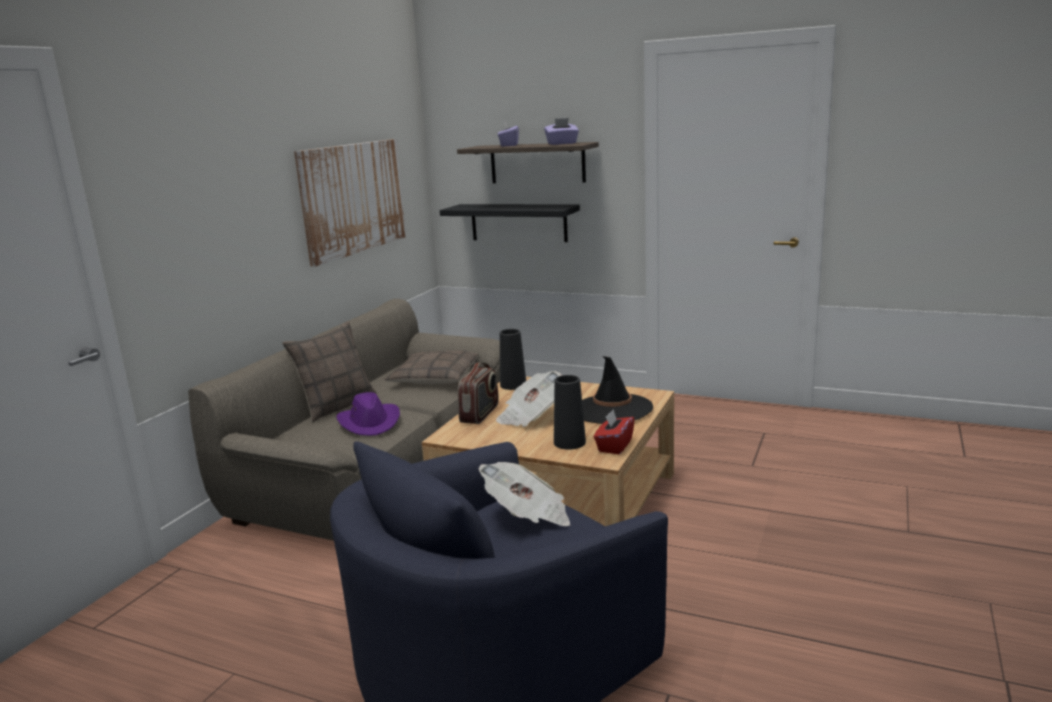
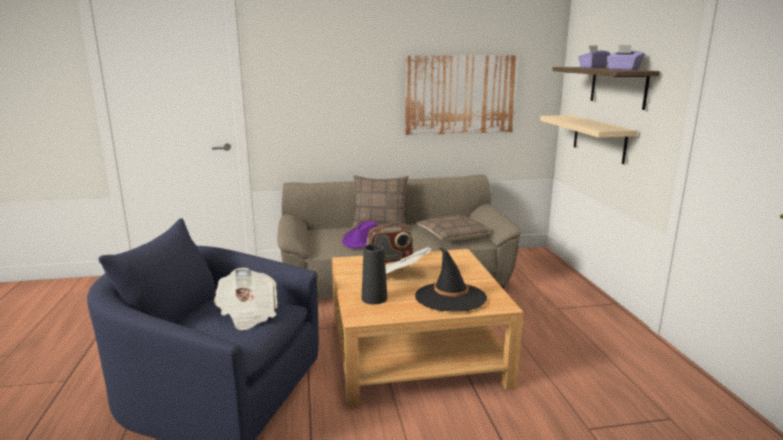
camera: 55 degrees right, 0 degrees up
(513, 385) = (451, 255): black vase -> none
(518, 222) = (599, 138): black shelf -> beige shelf
(614, 446) = (384, 315): red tissue box -> none

